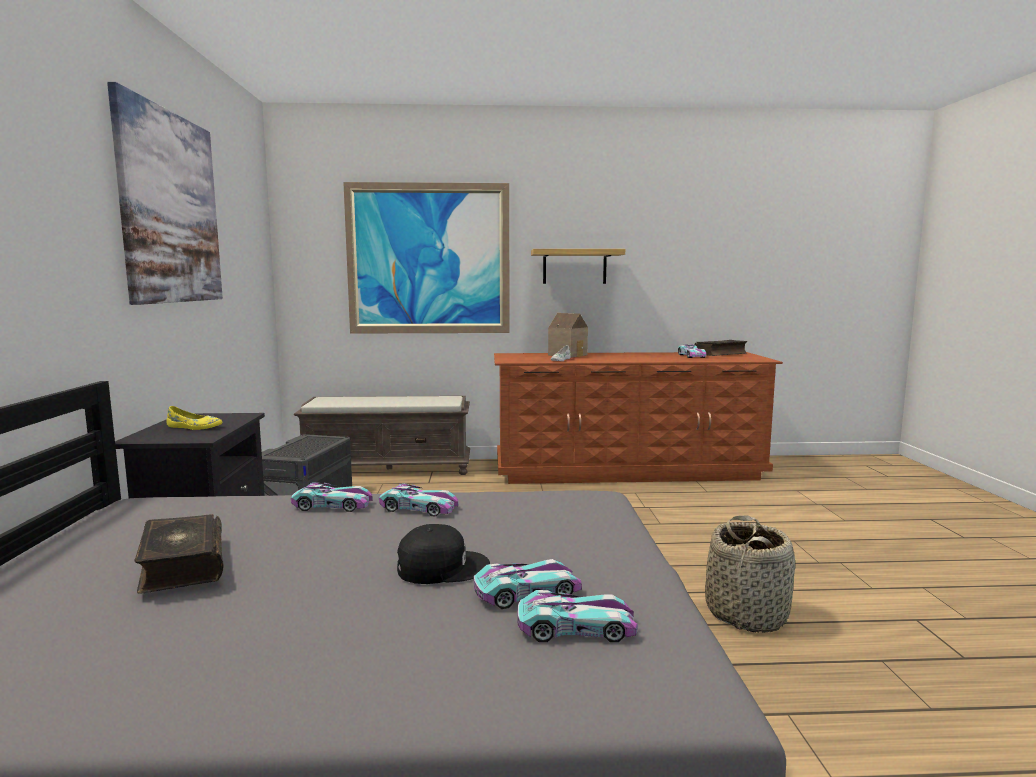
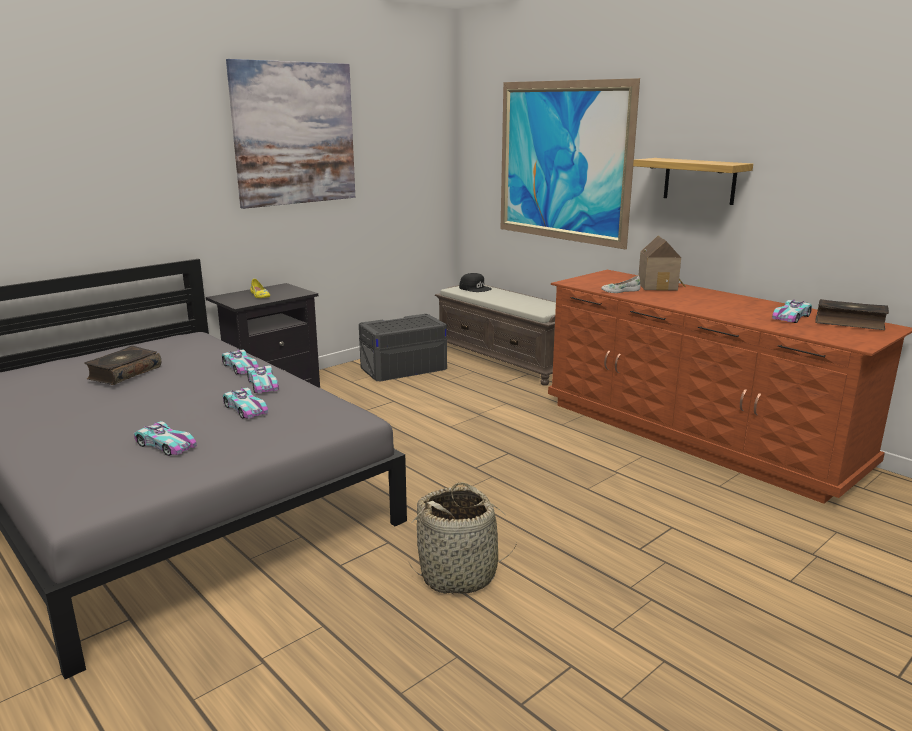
camera: 50 degrees right, 10 degrees up
(441, 566) = (180, 417): black cap -> black cap (475, 288)
(576, 628) = (132, 467): toy car -> toy car (245, 409)

